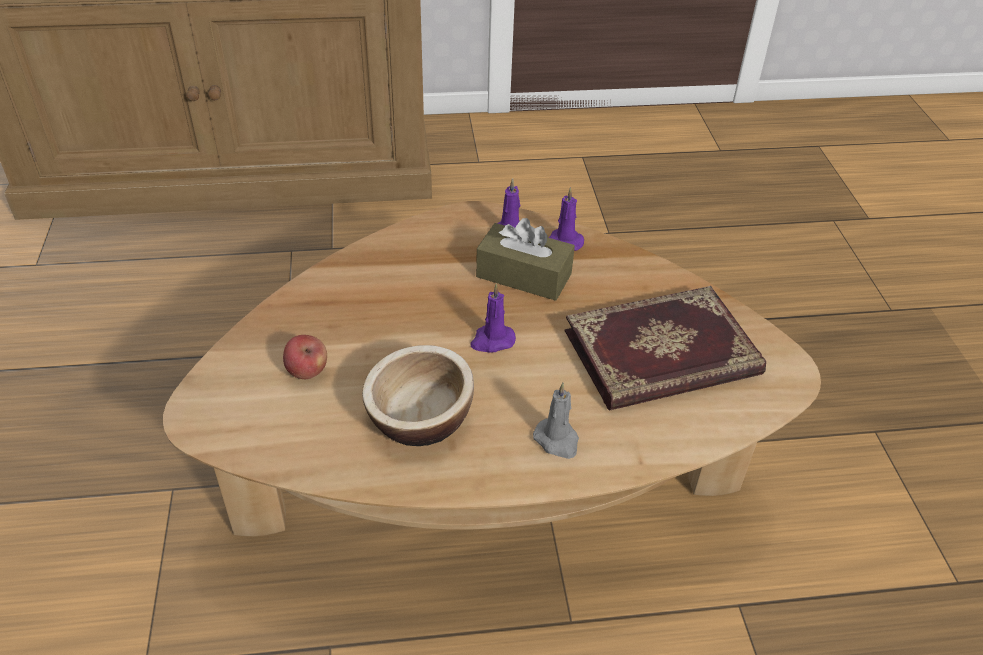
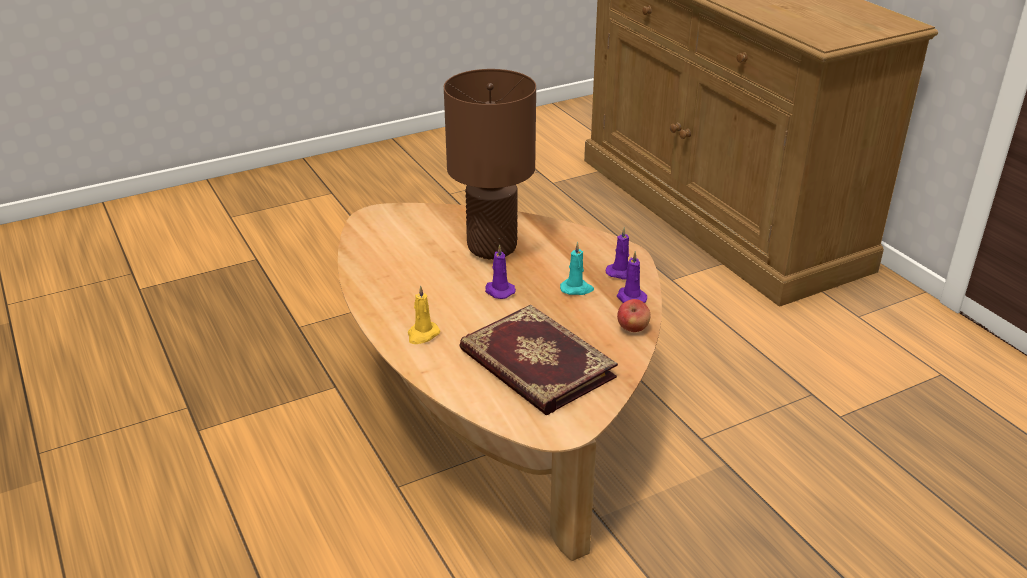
camera: 70 degrees right, 10 degrees down
(307, 371) = (427, 235): apple -> apple (632, 328)
(394, 320) = (491, 251): none -> brown table lamp
(420, 418) = (412, 281): bowl -> none
(524, 275) = (577, 289): brown tissue box -> turquoise candle
(557, 440) = (422, 335): grey candle -> yellow candle

